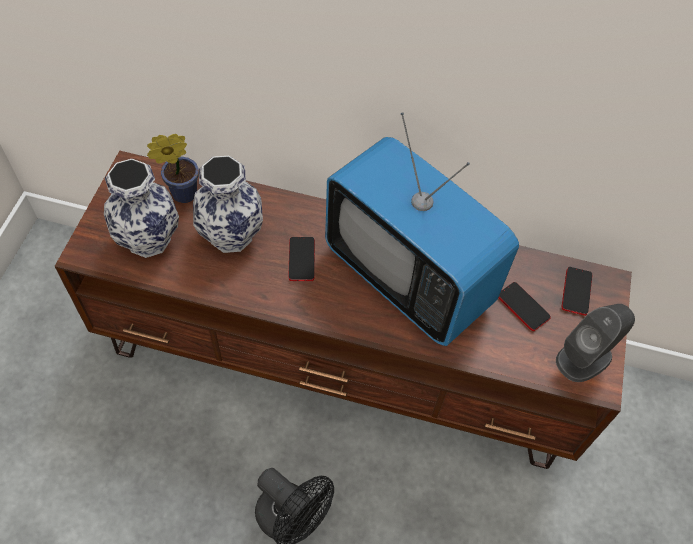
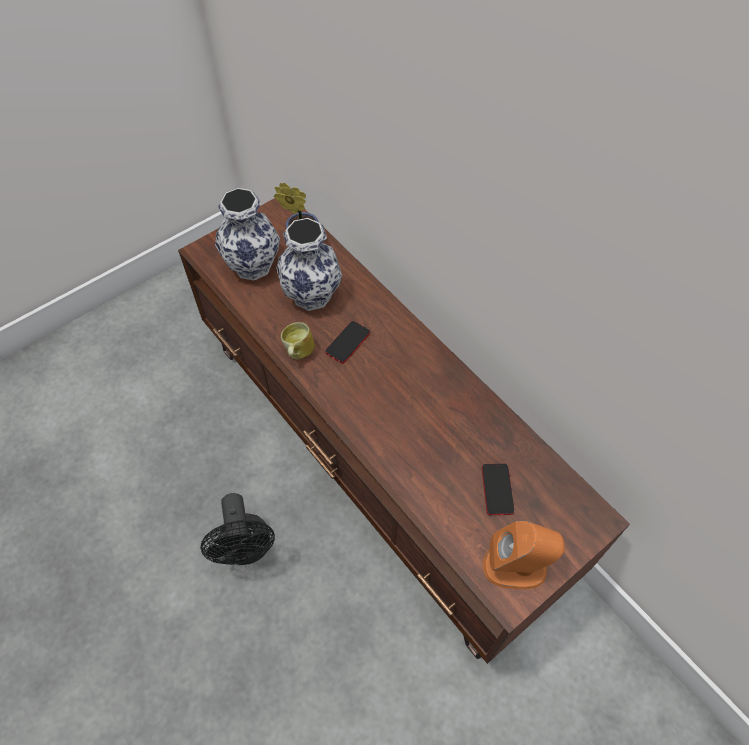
camera: 40 degrees right, 0 degrees up
(264, 295) = (297, 353): none -> mug
(408, 277) = (420, 406): television -> none
(576, 291) = (559, 507): phone -> none
(584, 357) = (515, 567): grey speaker -> orange speaker

